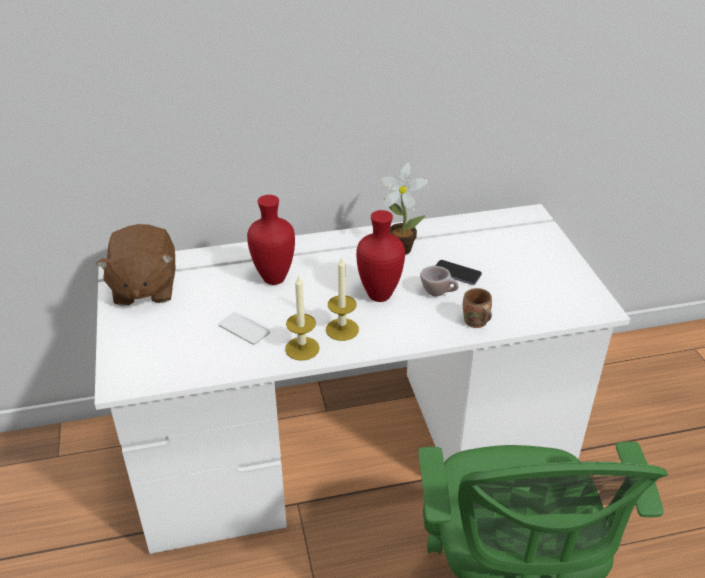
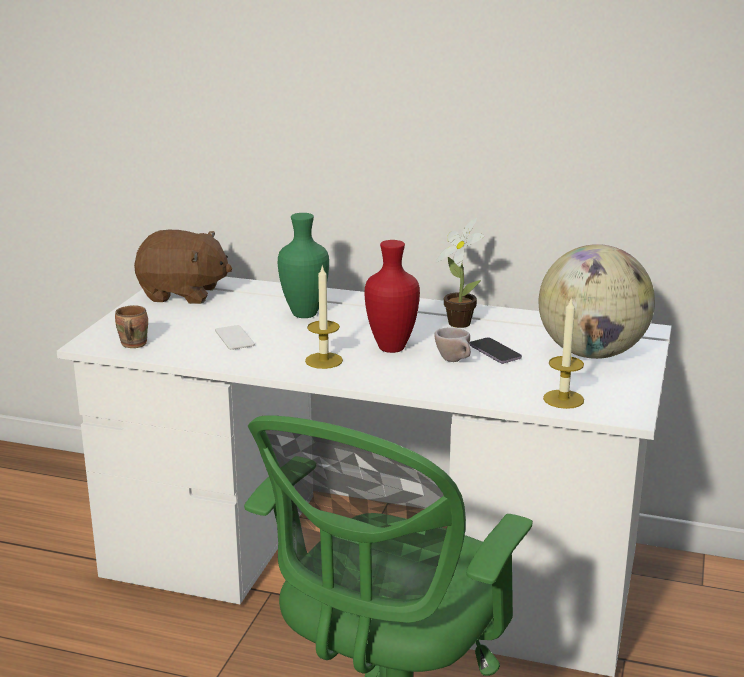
camera: 30 degrees right, 15 degrees down
(144, 288) = (183, 294): brown plush toy -> brown plush toy turned 105 degrees counterclockwise
(275, 279) = (306, 314): red vase -> green vase
(302, 348) = (269, 363): candle -> candle (563, 399)
(475, 323) = (465, 389): brown mug -> brown mug (132, 345)
(520, 251) = (592, 353): none -> globe

